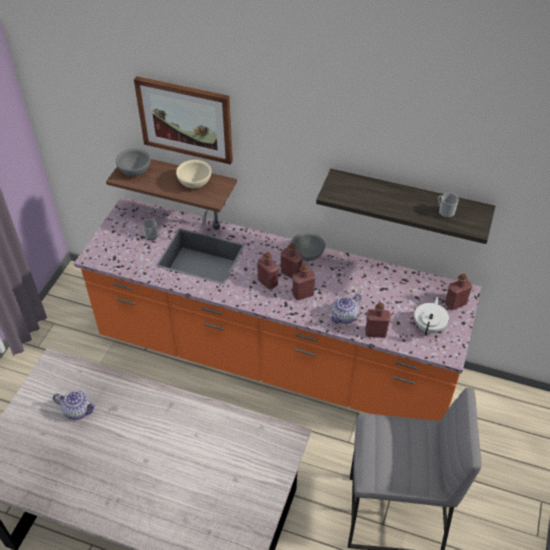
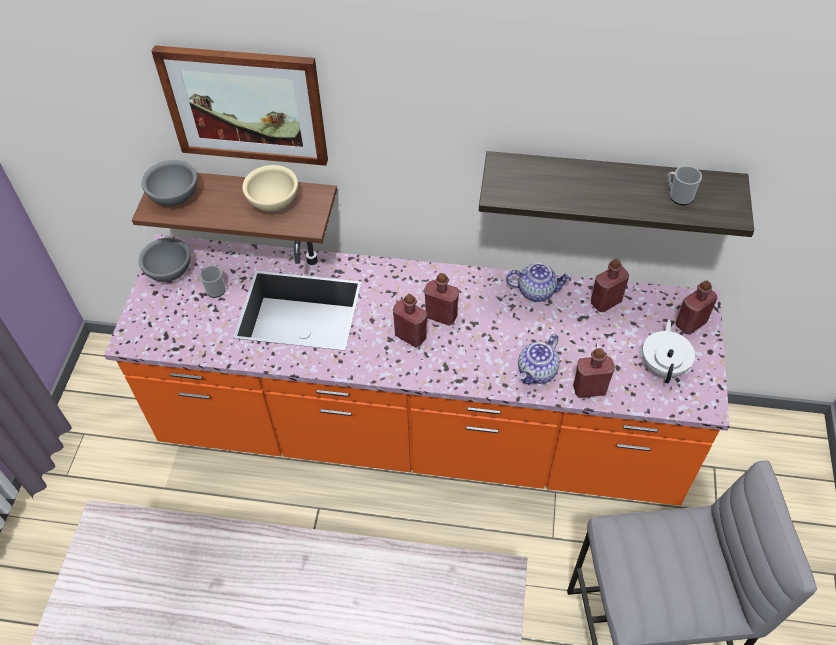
camera: 10 degrees left, 5 degrees up
(78, 410) = (161, 596): teapot -> teapot (536, 291)
(303, 294) = (467, 346): red bottle -> red bottle (606, 302)
(307, 255) = (457, 283): grey bowl -> grey bowl (169, 272)

